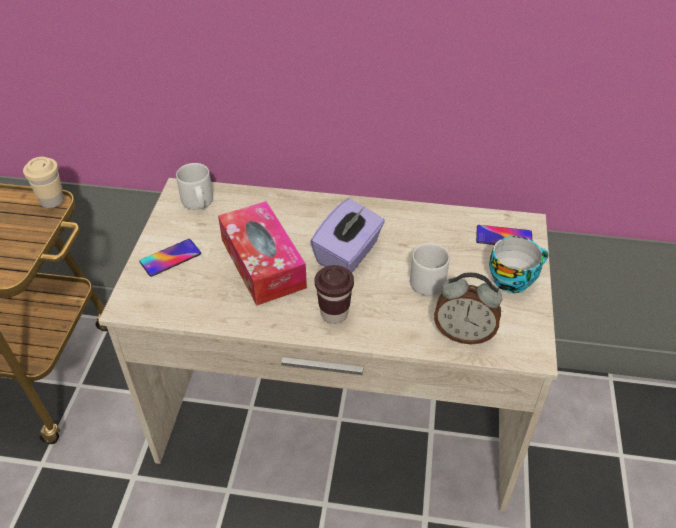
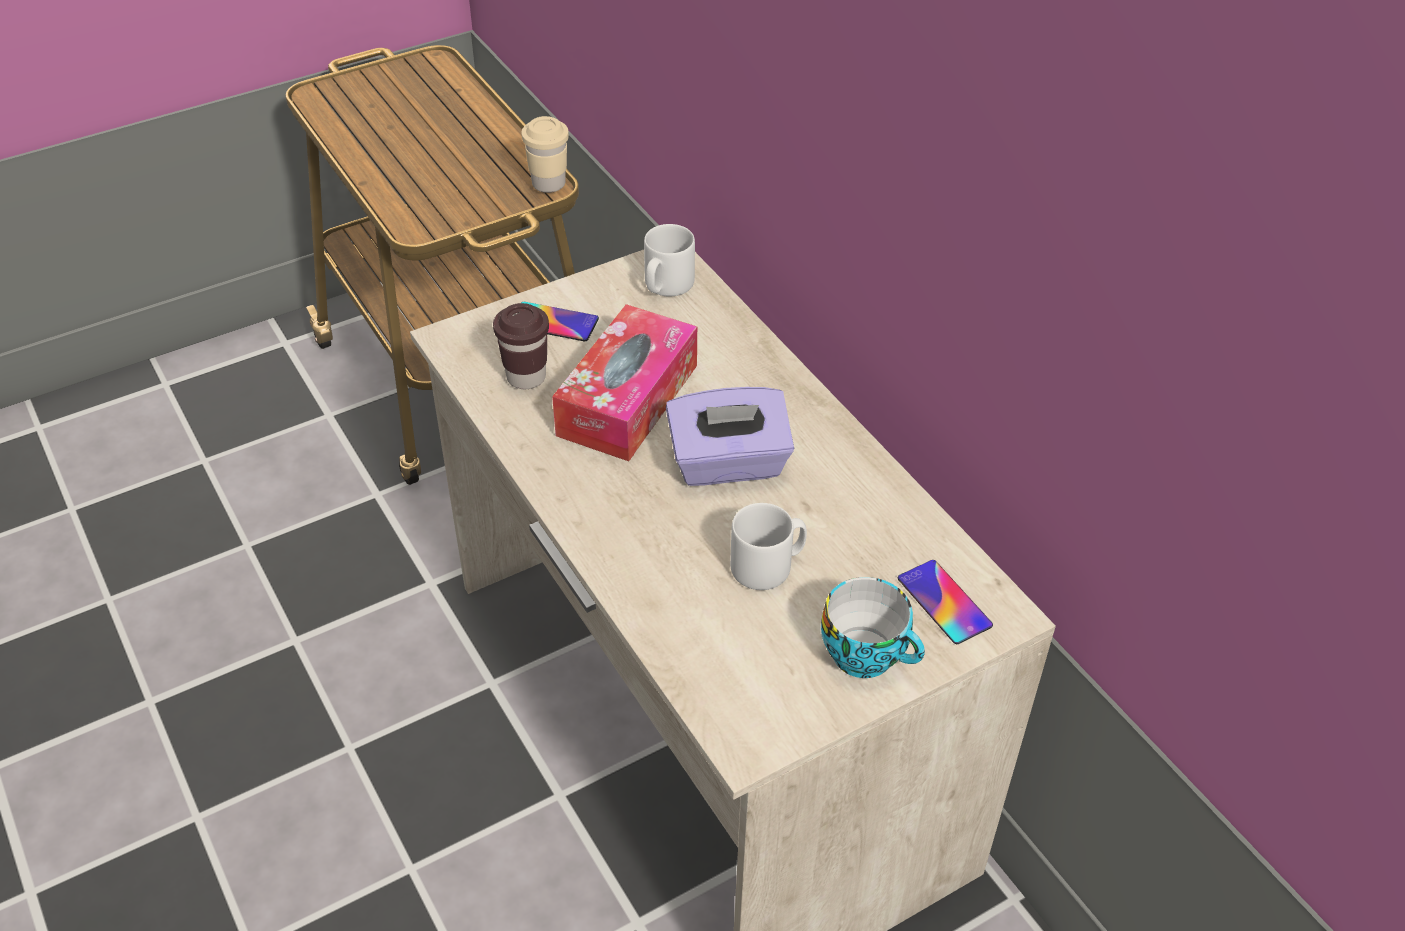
camera: 50 degrees right, 0 degrees up
(334, 313) = (612, 510): brown cup -> brown cup (526, 377)
(463, 334) = (706, 653): alarm clock -> none

